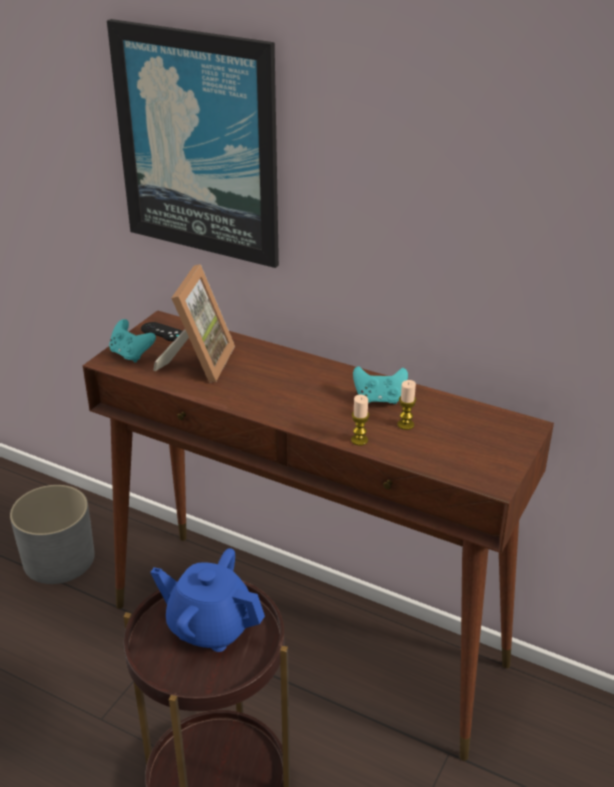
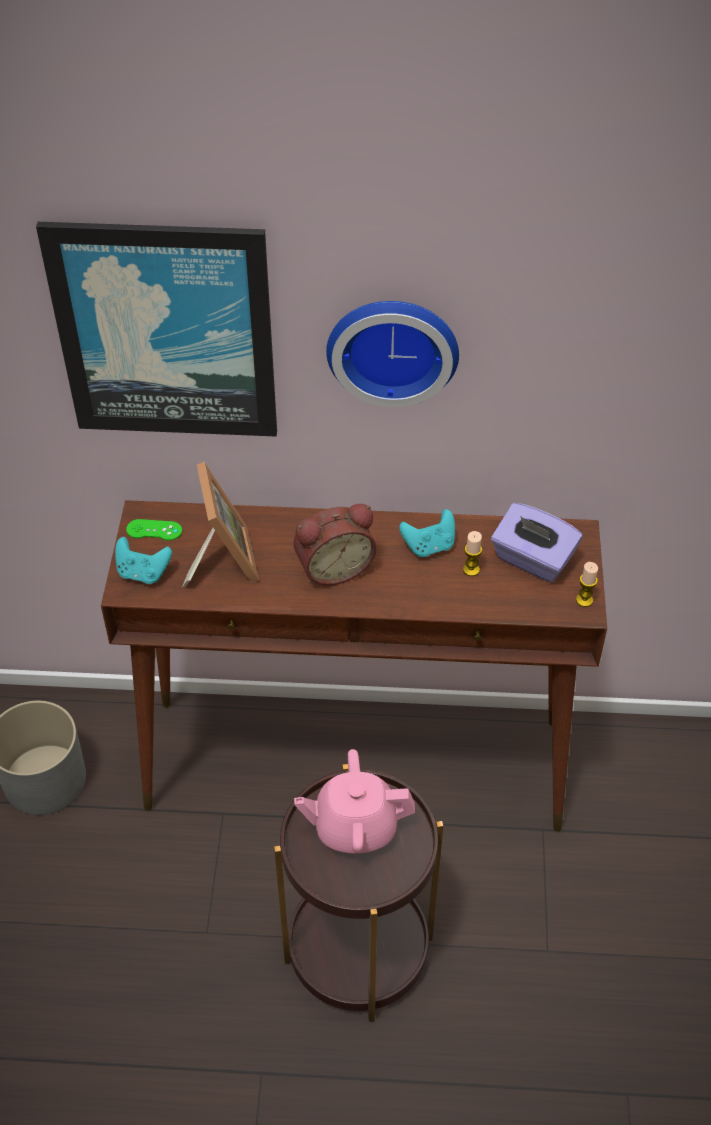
camera: 25 degrees left, 15 degrees up
(162, 332) = (154, 530): black game controller -> green game controller
(210, 627) = (355, 827): blue teapot -> pink teapot
(285, 391) = (333, 567): none -> alarm clock
(359, 440) = (440, 604): candle -> candle (584, 600)
(376, 187) = (393, 346): none -> wall clock
(468, 433) = (532, 560): none -> purple tissue box

